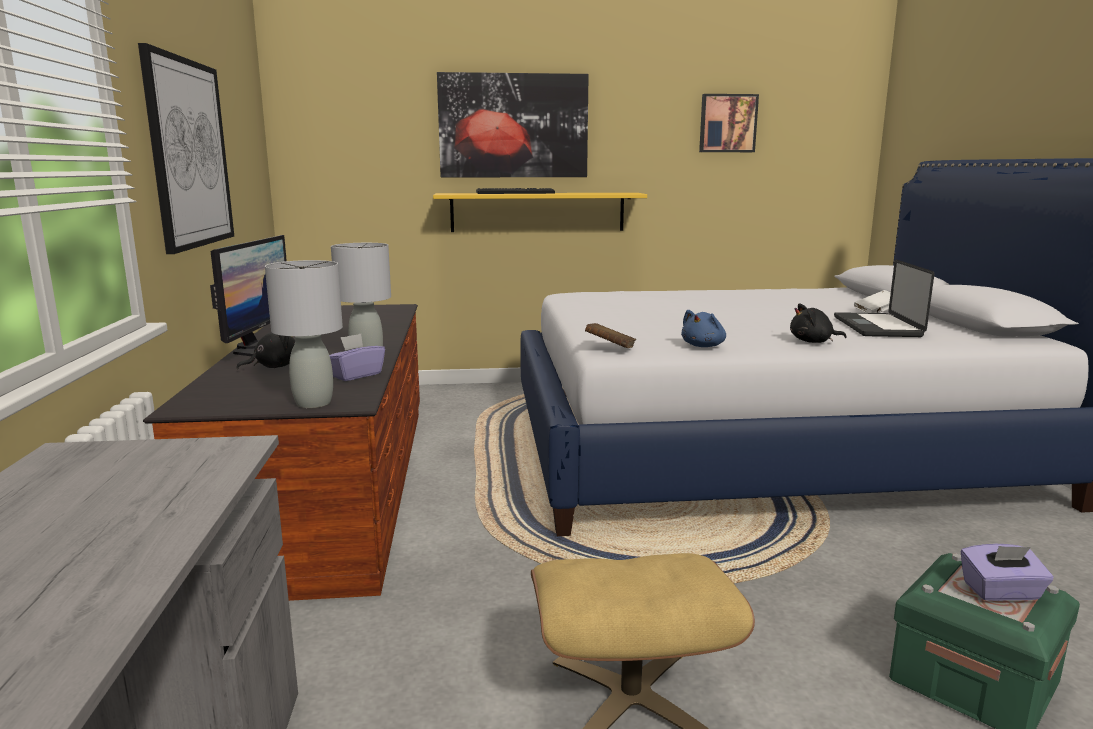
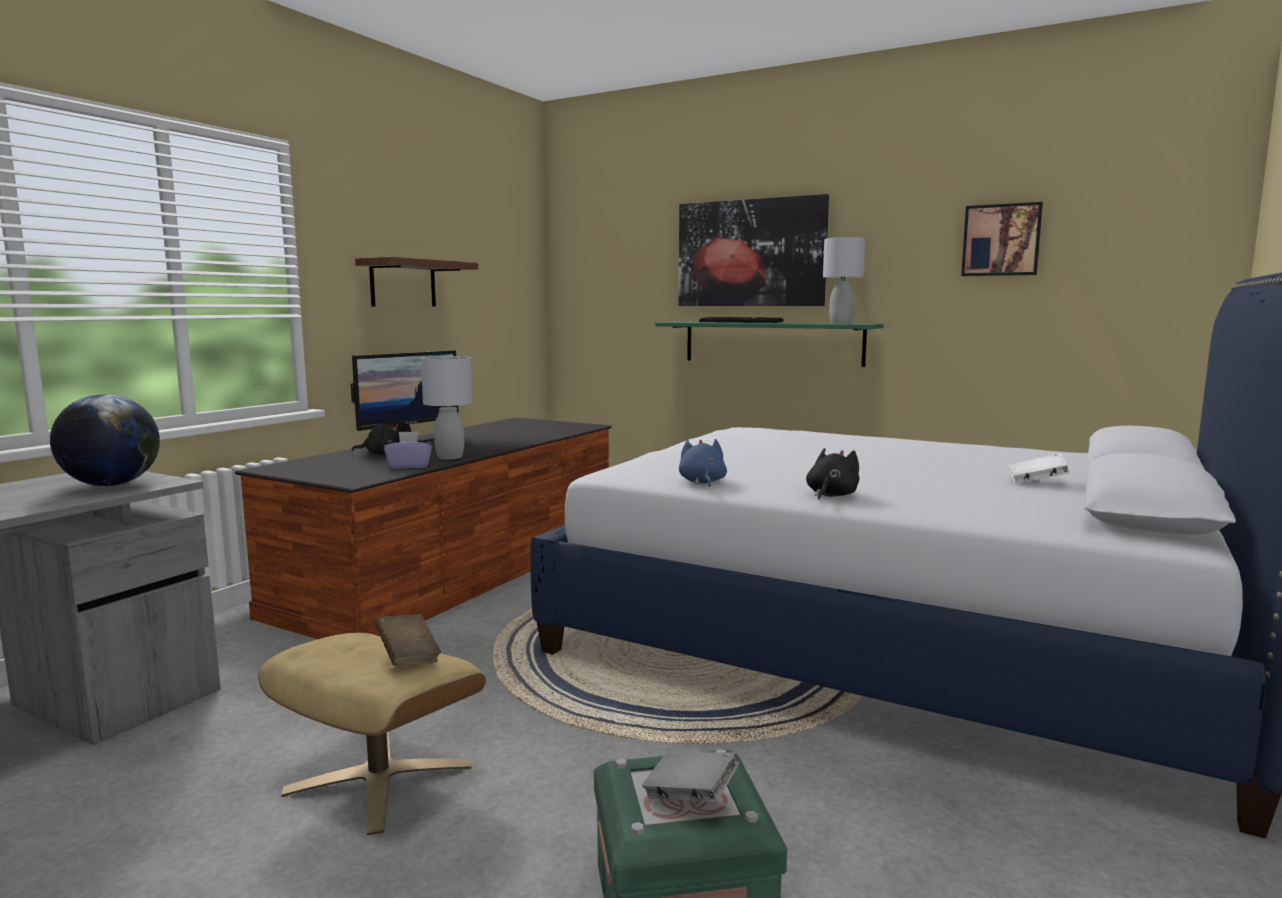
camera: 35 degrees right, 5 degrees down
(167, 467) = (111, 485): none -> globe
(189, 154) = (403, 283): picture -> brown shelf
(314, 403) = (334, 478): grey table lamp -> grey table lamp (841, 323)
(537, 212) = (772, 343): yellow shelf -> green shelf
(610, 348) = (611, 471): brown book -> brown book (408, 656)
(704, 346) = (702, 482): blue plush toy -> blue plush toy turned 105 degrees clockwise
(813, 342) = (831, 495): black plush toy -> black plush toy turned 90 degrees clockwise
(877, 327) = (972, 494): laptop -> none
(1001, 592) = (690, 796): purple tissue box -> grey book

